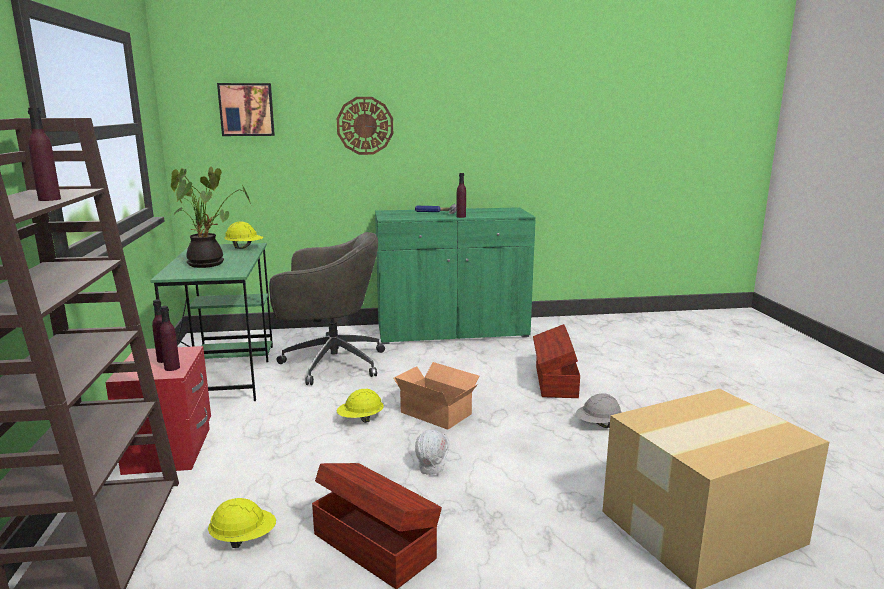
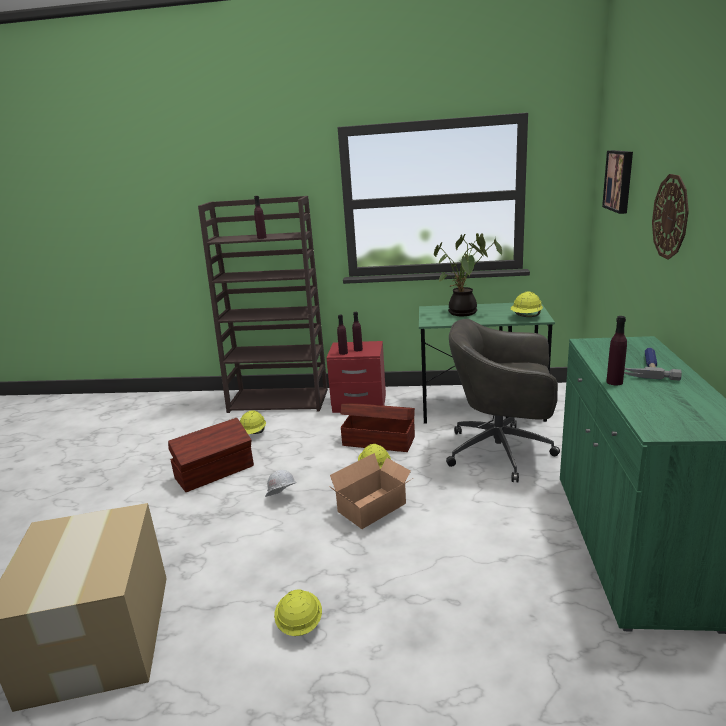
camera: 105 degrees right, 5 degrees up
(330, 363) = (502, 452): grey office chair -> grey office chair turned 90 degrees clockwise
(554, 381) = (429, 616): brown storage box -> brown storage box (378, 440)
(598, 425) = (299, 624): grey hard hat -> yellow hard hat

